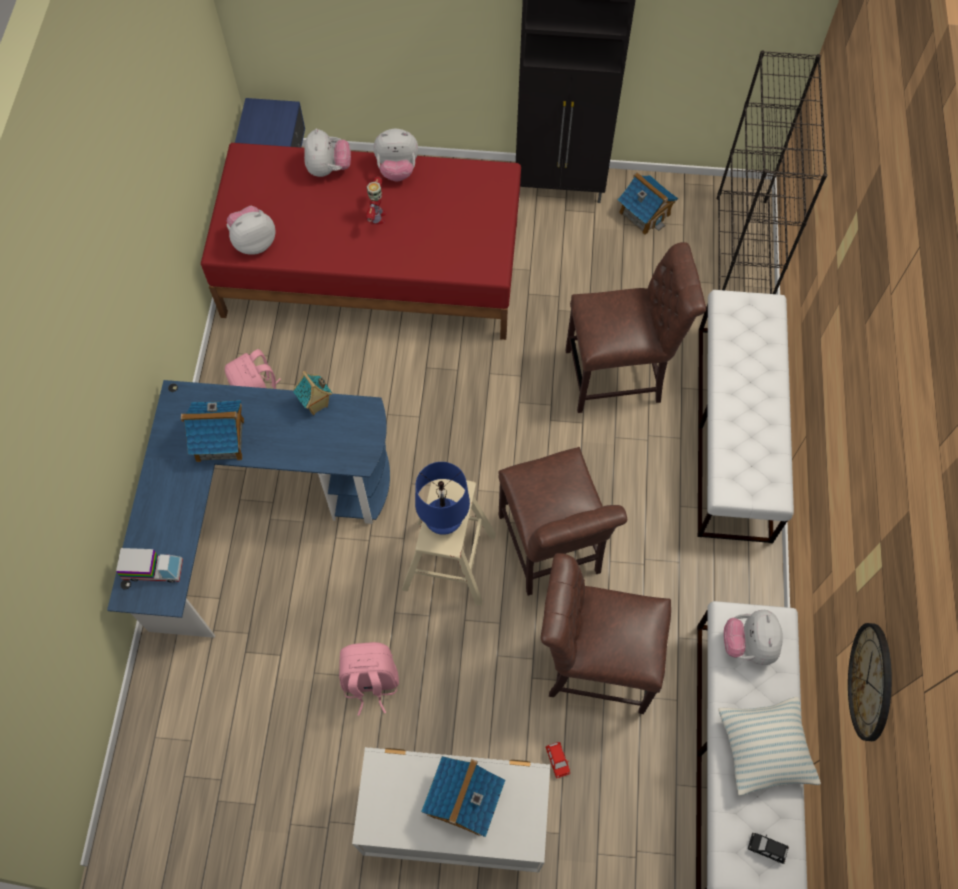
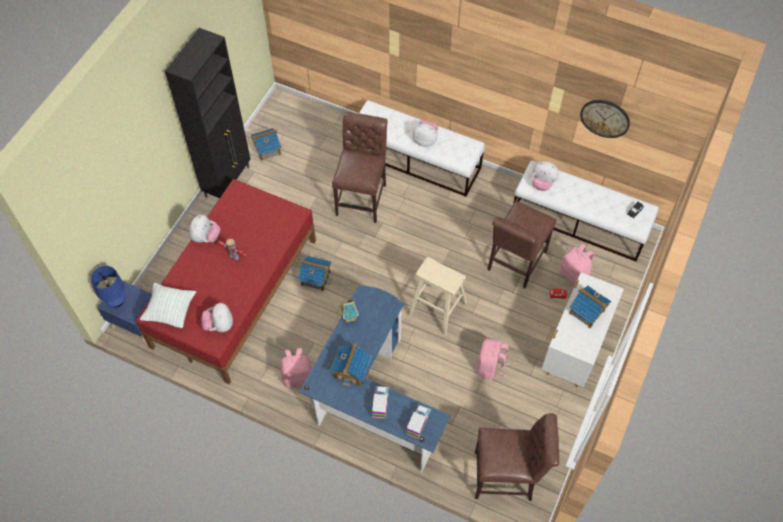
camera: 70 degrees left, 5 degrees down
(173, 502) = (380, 403): none -> toy truck
(328, 169) = (186, 272): plush toy -> plush toy (425, 140)
(438, 363) = (315, 278): none -> toy house
(443, 521) = (444, 277): blue table lamp -> blue table lamp (116, 301)
(550, 550) = (448, 261): brown chair -> brown chair (507, 476)
(614, 779) = (574, 275): none -> pink backpack
(742, 253) = (314, 116): black bookcase -> none
(763, 750) = (592, 196): pillow -> pillow (170, 311)

